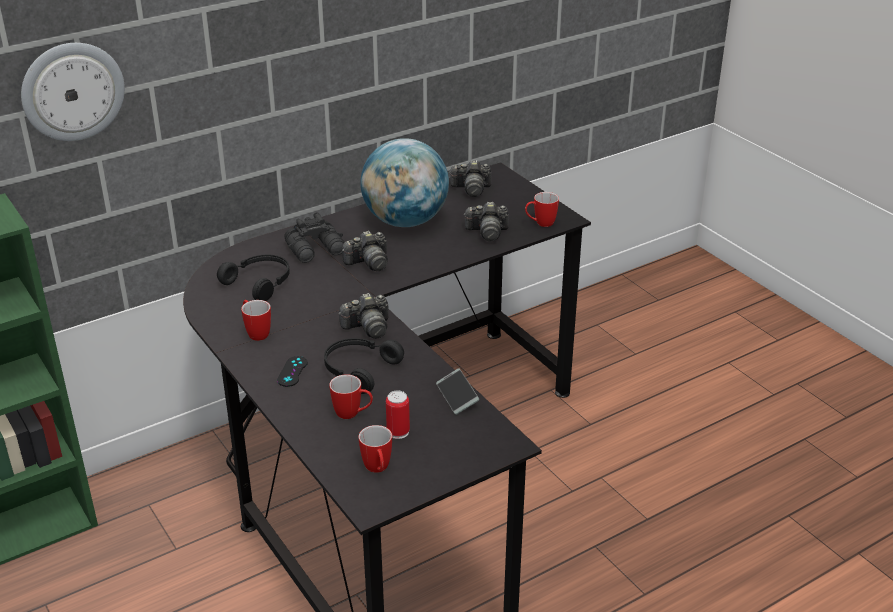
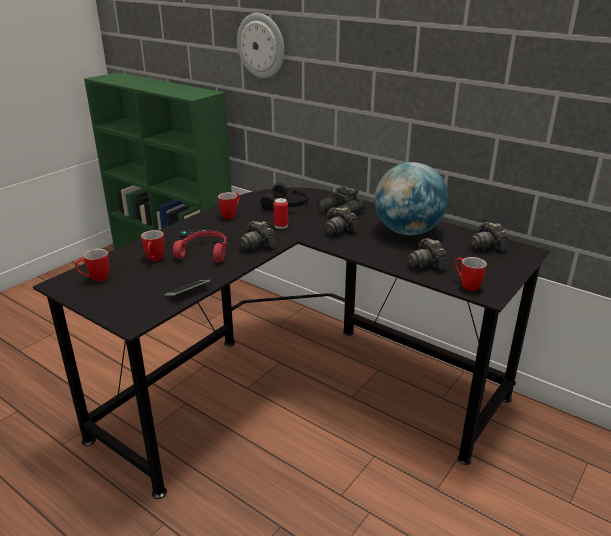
camera: 70 degrees right, 5 degrees down
(358, 370) = (205, 252): black headphones -> red headphones
(398, 431) = (138, 278): can -> can (281, 226)

